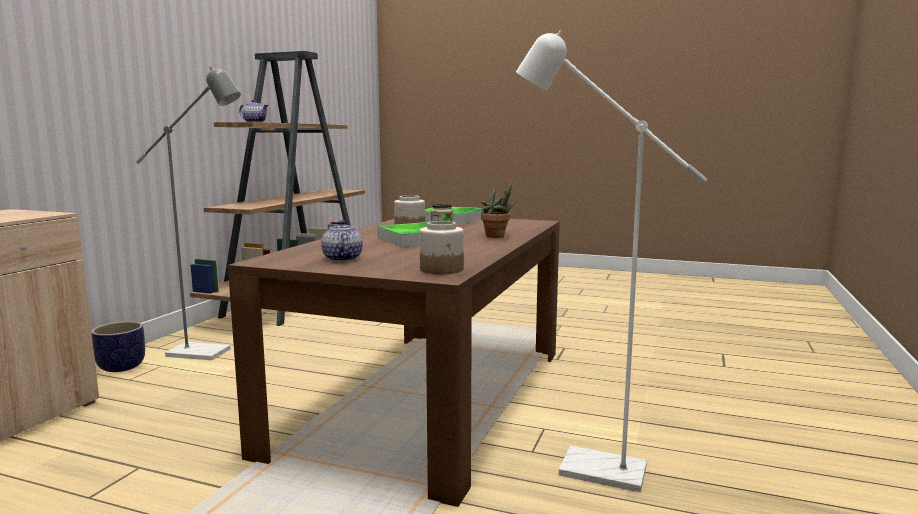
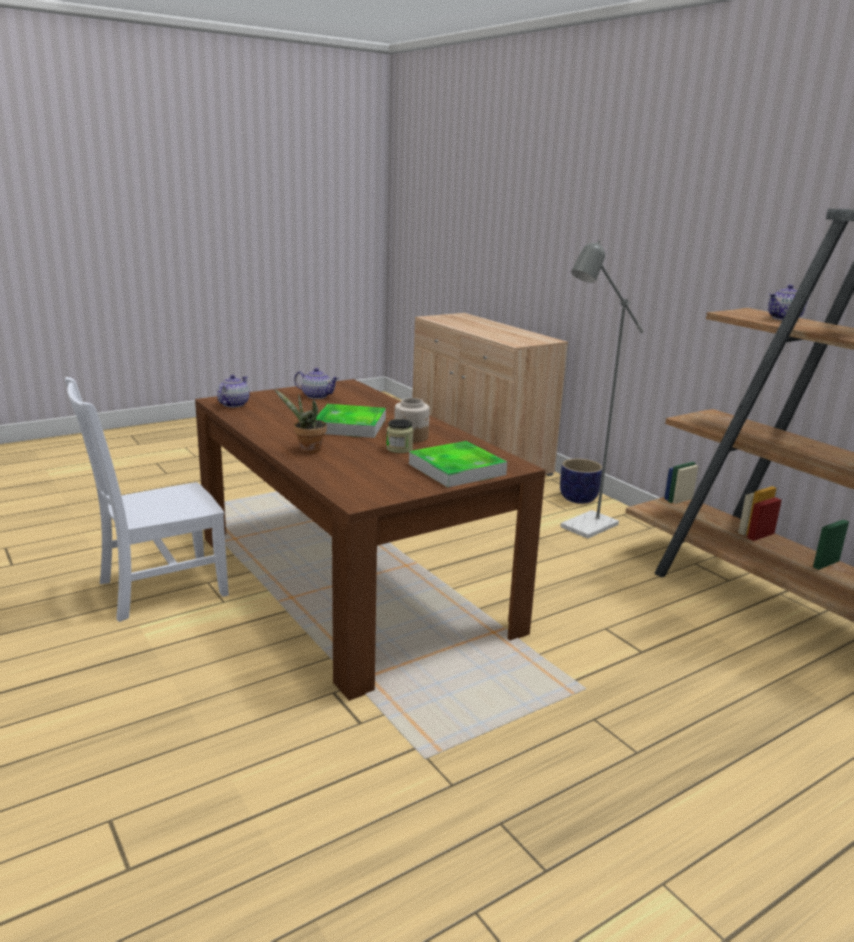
camera: 125 degrees right, 10 degrees up
(442, 270) = (233, 404): jar -> teapot
(586, 467) = (158, 589): white floor lamp -> white chair

